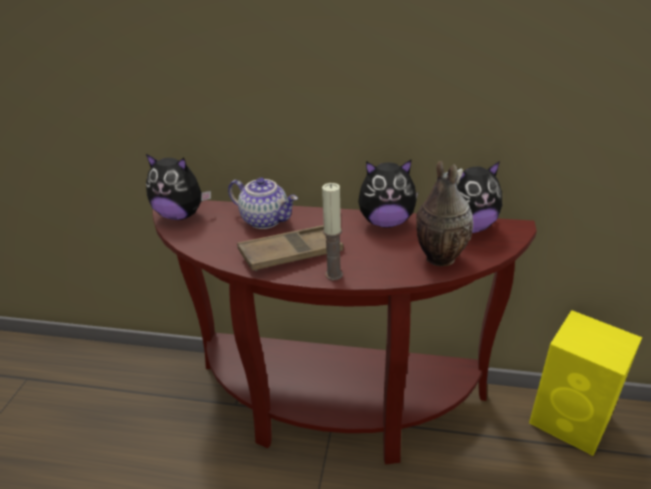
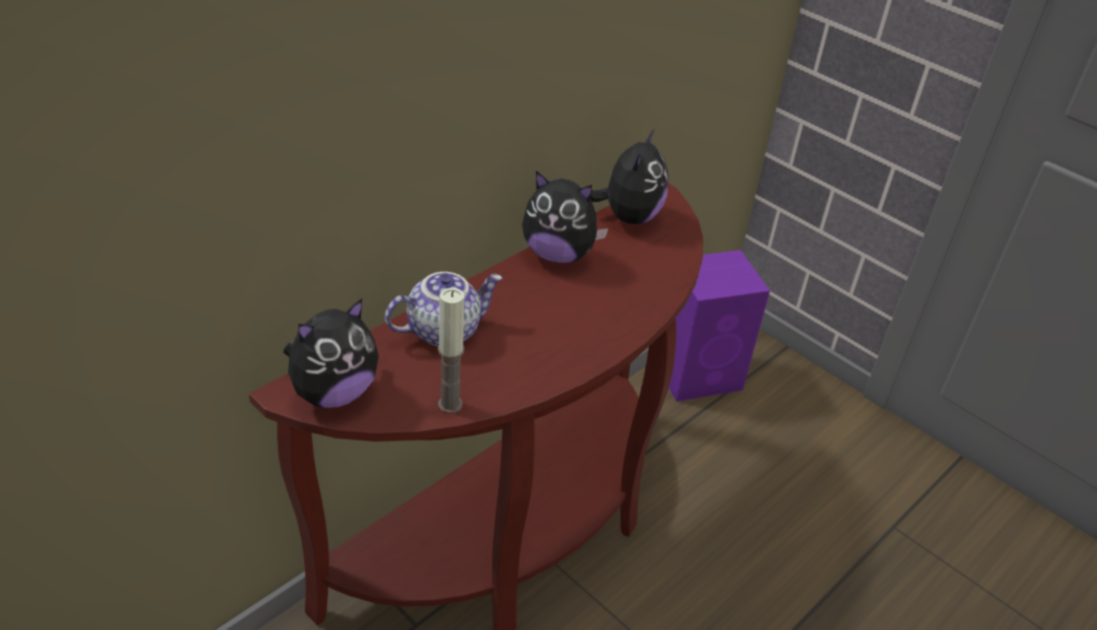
camera: 60 degrees left, 5 degrees up
(291, 254) = (540, 346): brown tray -> none
(334, 275) = (613, 337): candle -> candle (450, 404)
(386, 222) = (558, 254): plush toy -> plush toy turned 75 degrees clockwise
(438, 258) = (658, 262): vase -> none
(572, 421) = (699, 373): yellow speaker -> purple speaker

